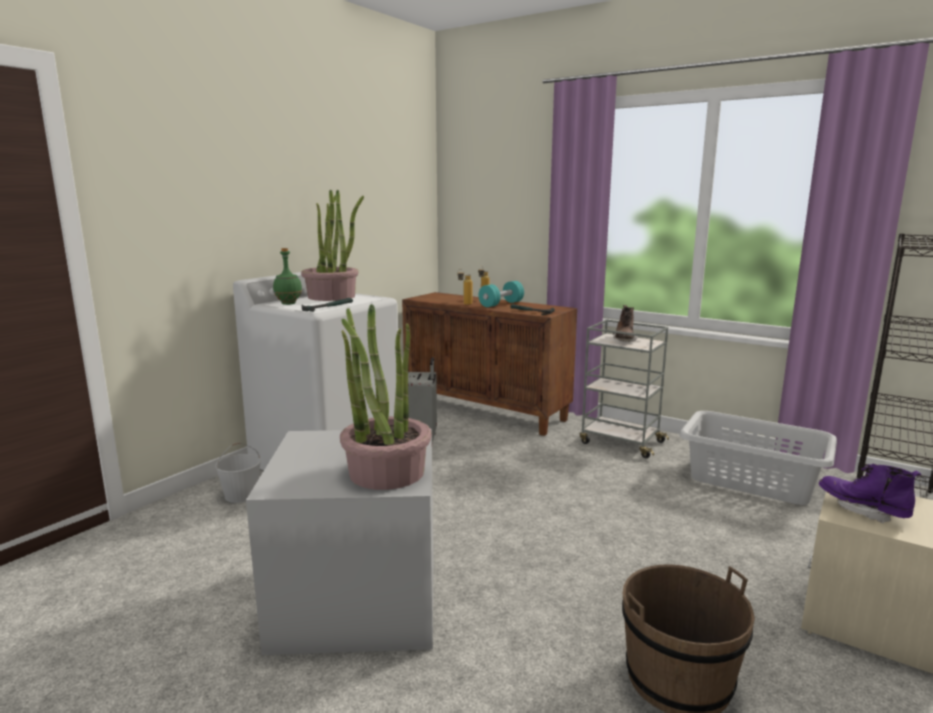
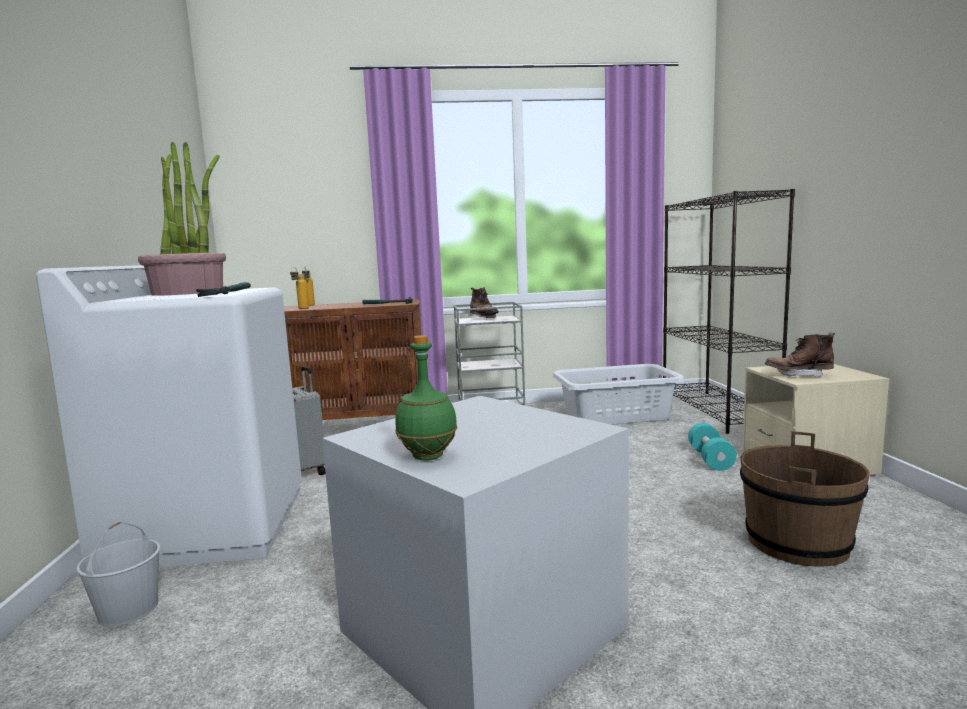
camera: 40 degrees left, 5 degrees down
(288, 303) = (148, 298): green bottle -> green bottle (427, 456)
(386, 472) = (540, 428): potted plant -> none
(501, 304) = (340, 305): turquoise dumbbell -> turquoise dumbbell (710, 459)
(862, 510) = (798, 375): purple boot -> brown boot

